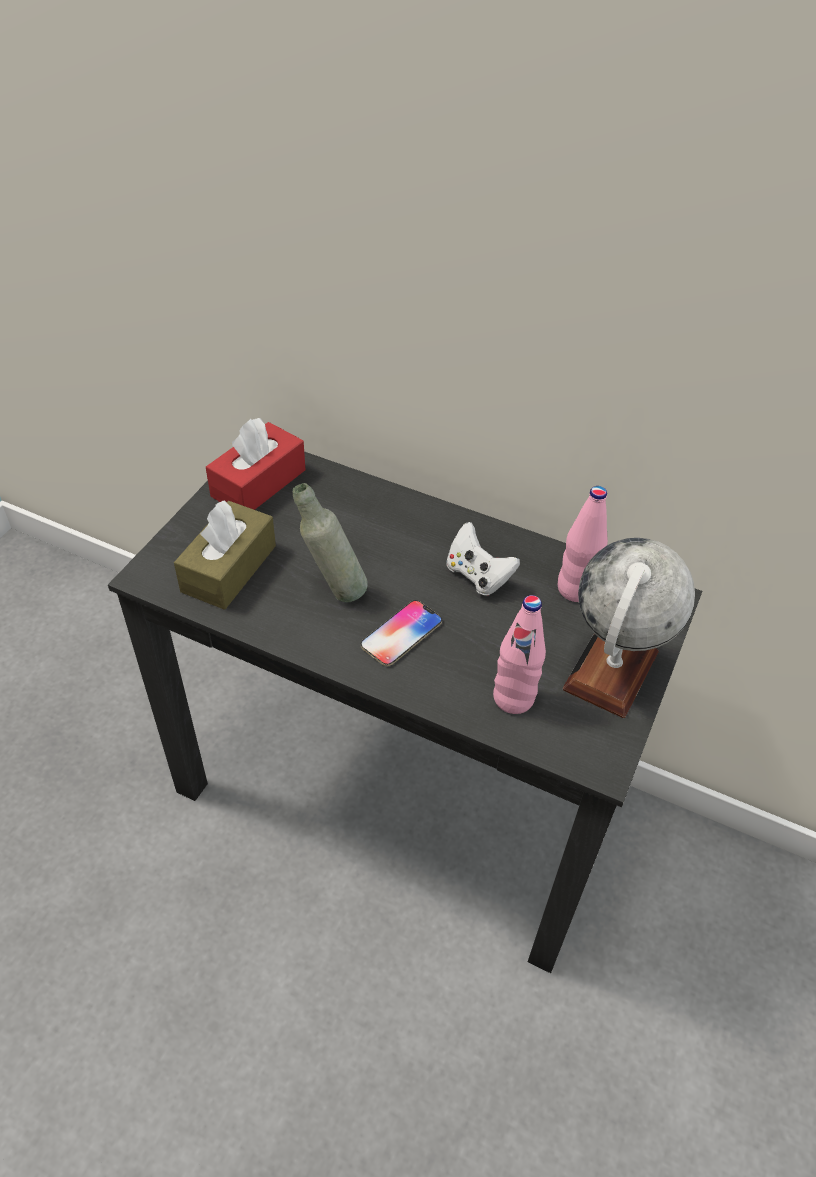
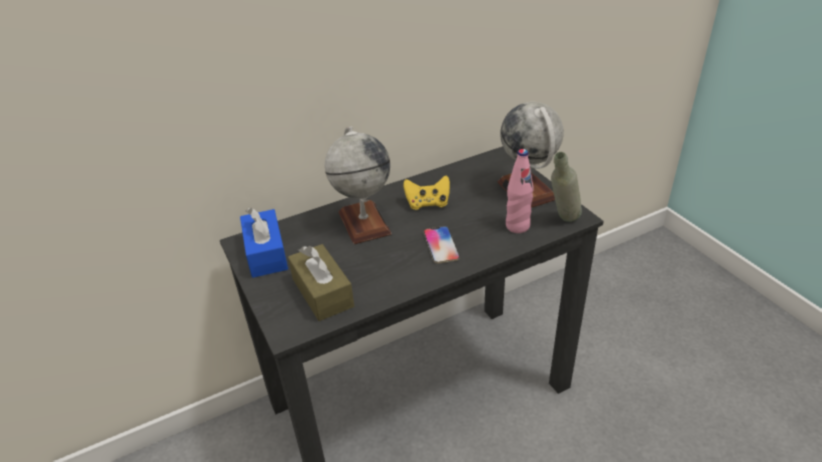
camera: 50 degrees left, 10 degrees down
(258, 483) = (266, 253): red tissue box -> blue tissue box
(333, 591) = (386, 257): grey bottle -> grey bottle (562, 222)
(383, 535) = (364, 223): none -> globe
(477, 575) = (427, 203): white game controller -> yellow game controller
(575, 589) = (468, 178): pink bottle -> none

